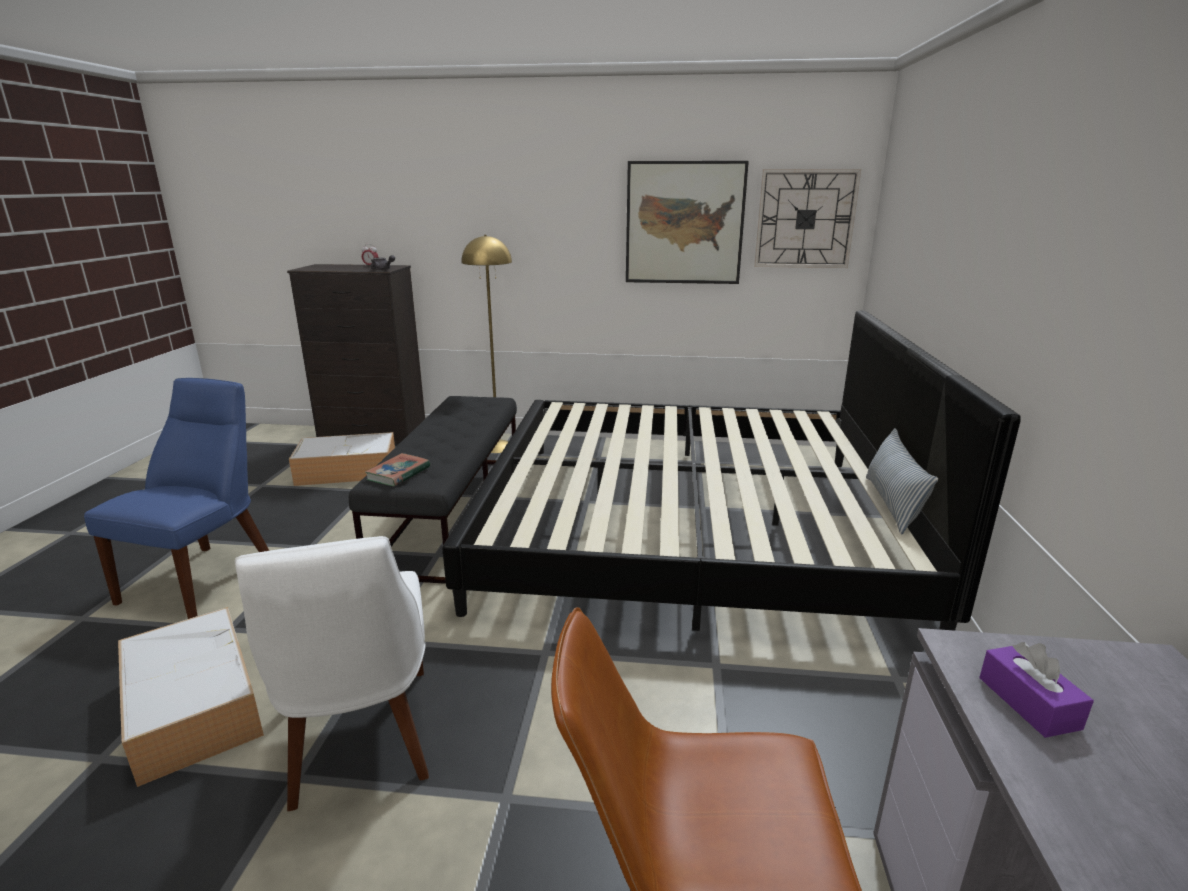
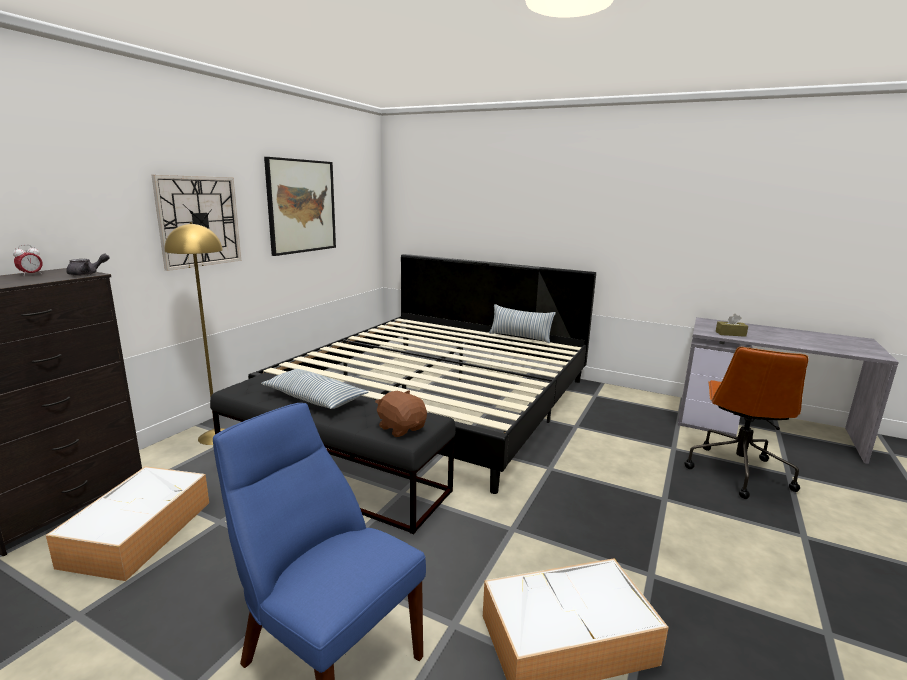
camera: 70 degrees left, 5 degrees down
(361, 740) = (619, 545): white chair -> none
(398, 473) = (401, 428): book -> brown plush toy
(455, 427) = (314, 398): none -> pillow
(805, 219) = (357, 201): wall clock -> wall clock (199, 221)
(1028, 703) = (730, 334): purple tissue box -> brown tissue box

